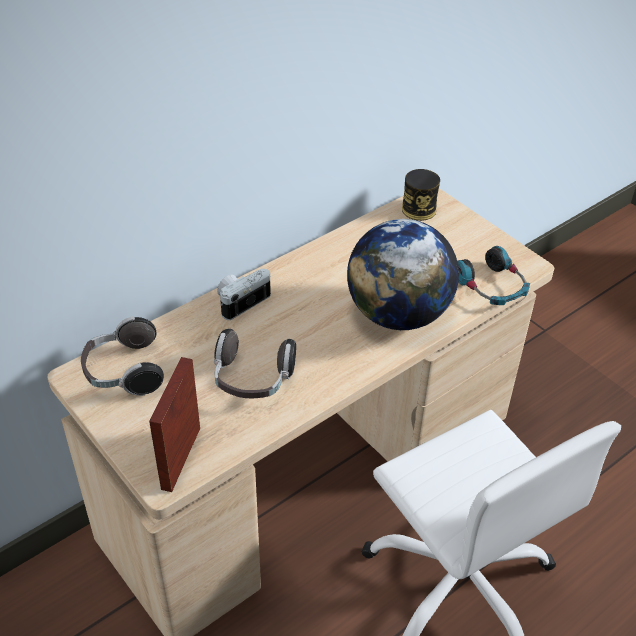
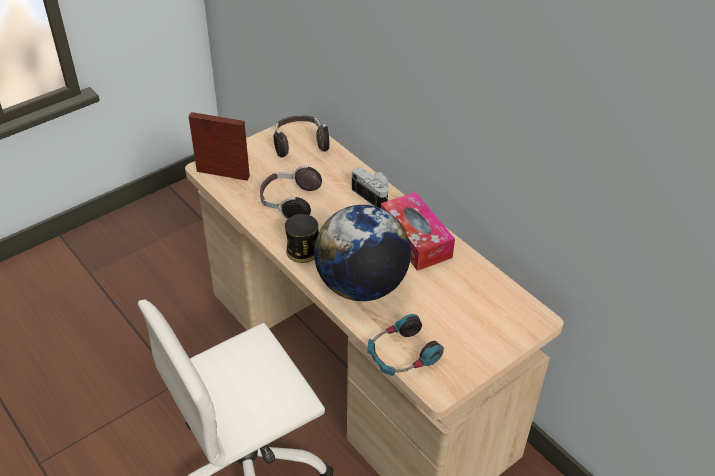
camera: 90 degrees right, 0 degrees up
(321, 270) = (415, 239): none -> tissue box
(419, 210) = (515, 309): can -> can (302, 251)

